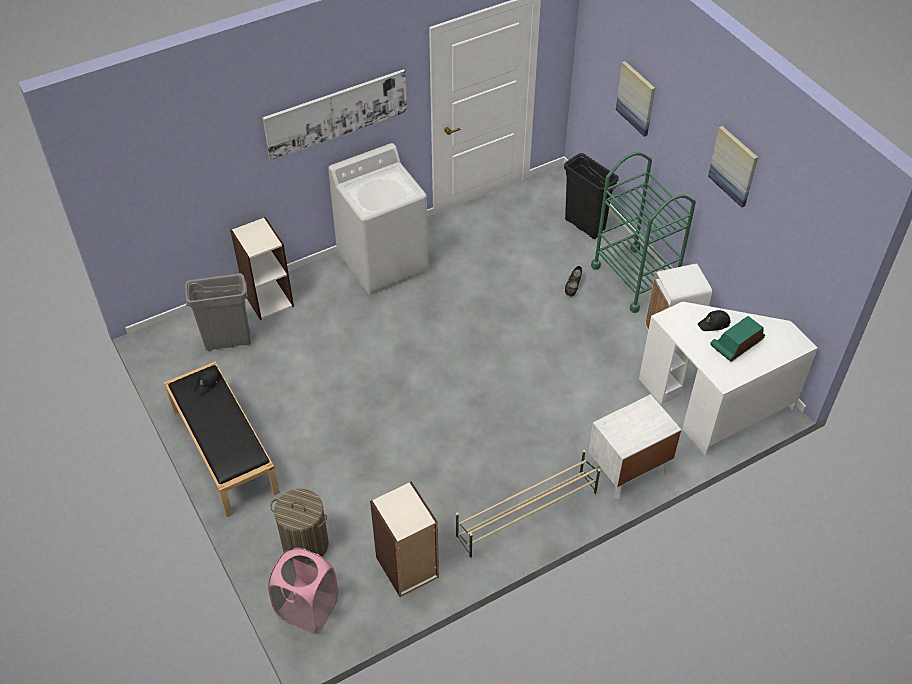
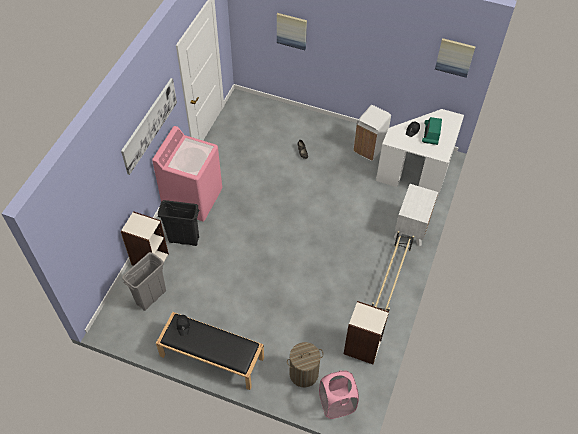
camera: 40 degrees left, 5 degrees up
(383, 262) = (193, 198): white washing machine -> pink washing machine
(585, 226) = (277, 116): black trash can -> black trash can (184, 239)
(634, 279) = (327, 130): green cart -> none
(734, 166) = (380, 43): picture -> picture (455, 57)

